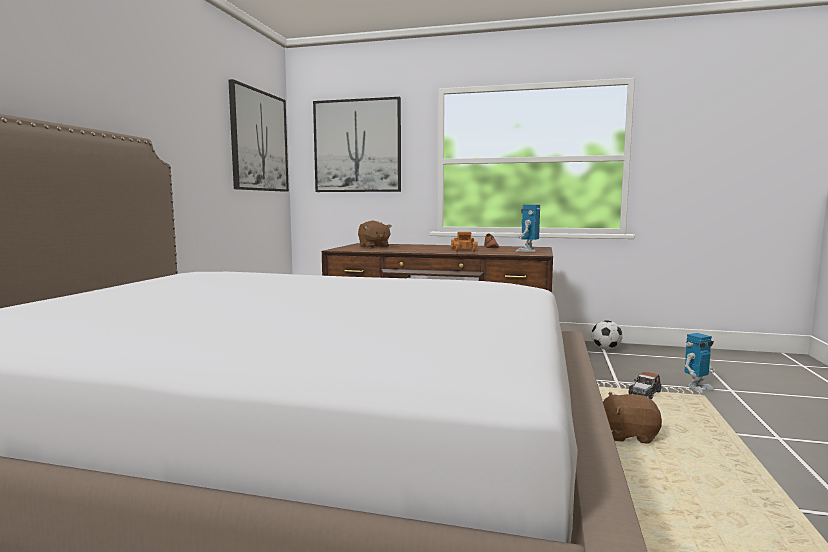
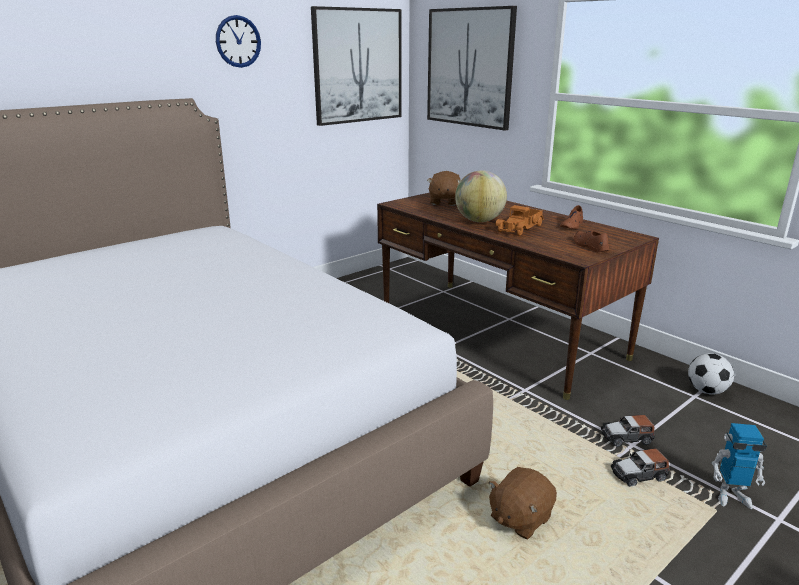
camera: 35 degrees right, 15 degrees up
(177, 95) = (238, 41): none -> wall clock
(427, 250) = (479, 221): none -> globe
(527, 251) = (589, 246): toy robot -> brown shoe
(608, 379) = (626, 438): none -> toy car
(628, 435) = (519, 518): brown plush toy -> brown plush toy turned 90 degrees counterclockwise

